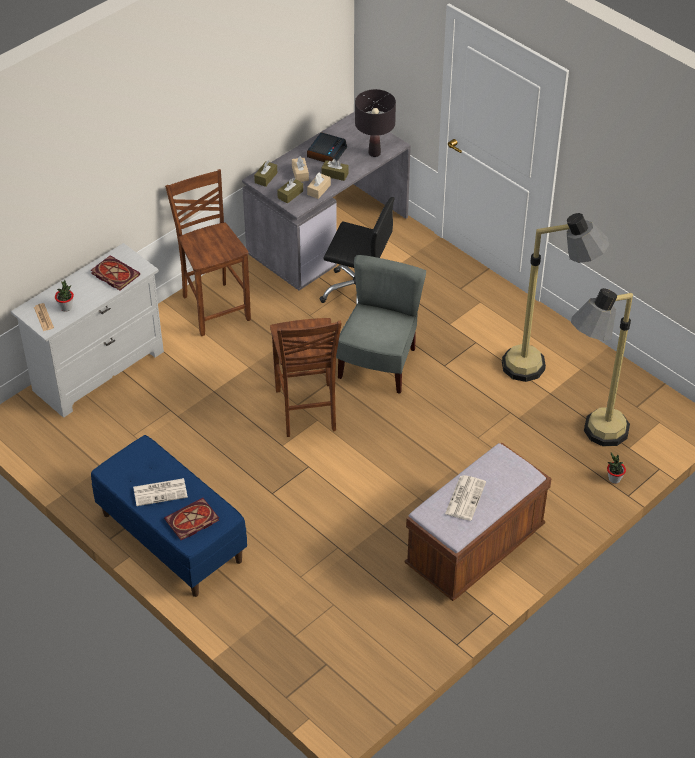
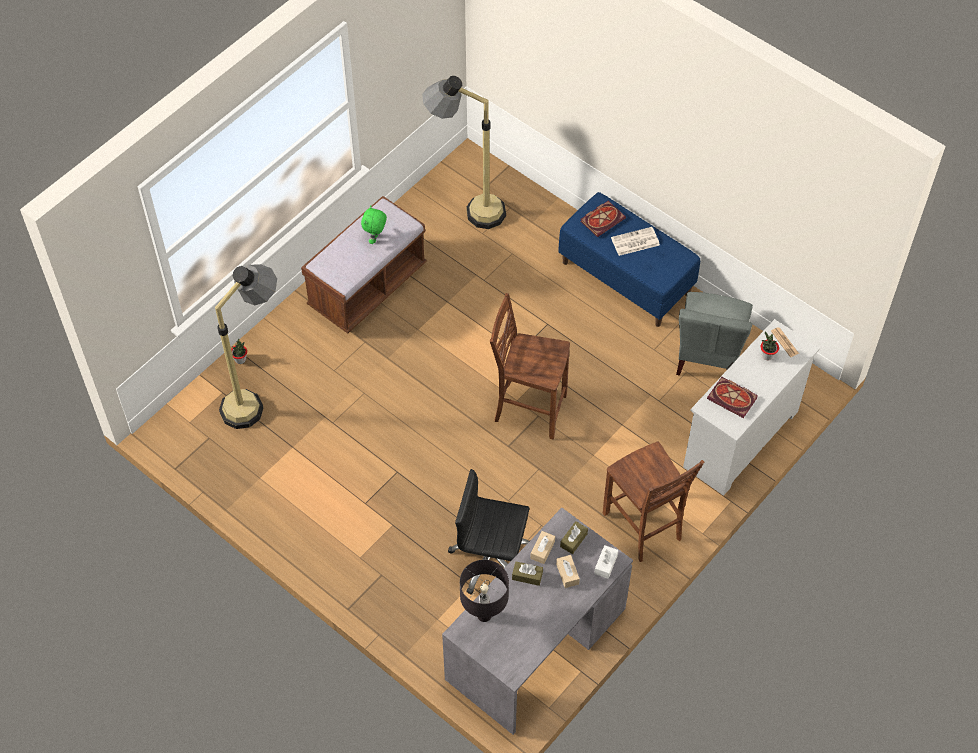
camera: 175 degrees right, 10 degrees up
(266, 178) = (606, 564): brown tissue box -> white tissue box
(306, 411) = (528, 408): brown chair -> brown chair turned 60 degrees counterclockwise
(326, 152) = (541, 612): alarm clock -> none
(378, 364) = (463, 468): grey chair -> grey chair (708, 356)
(465, 497) = (375, 238): newspaper -> green plush toy
(543, 369) = (296, 474): floor lamp -> floor lamp (467, 210)

